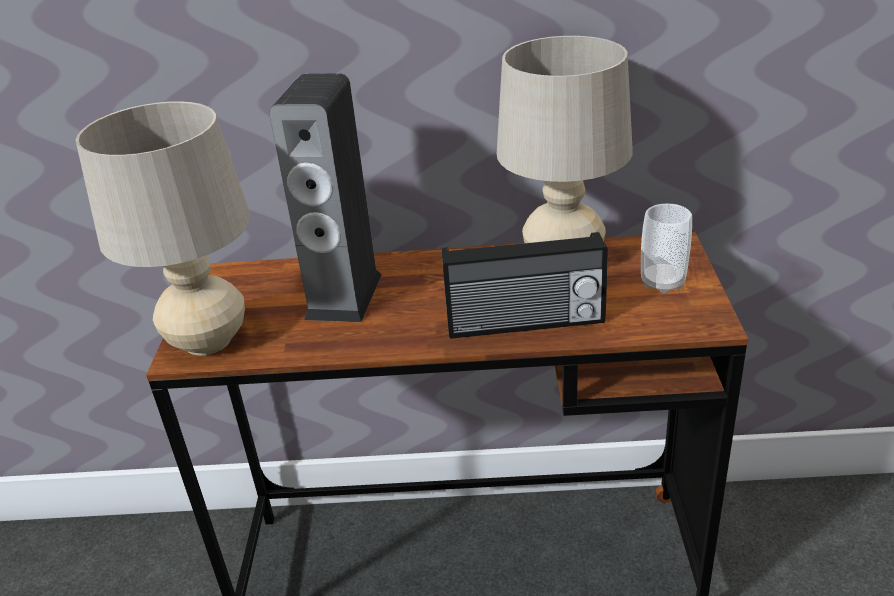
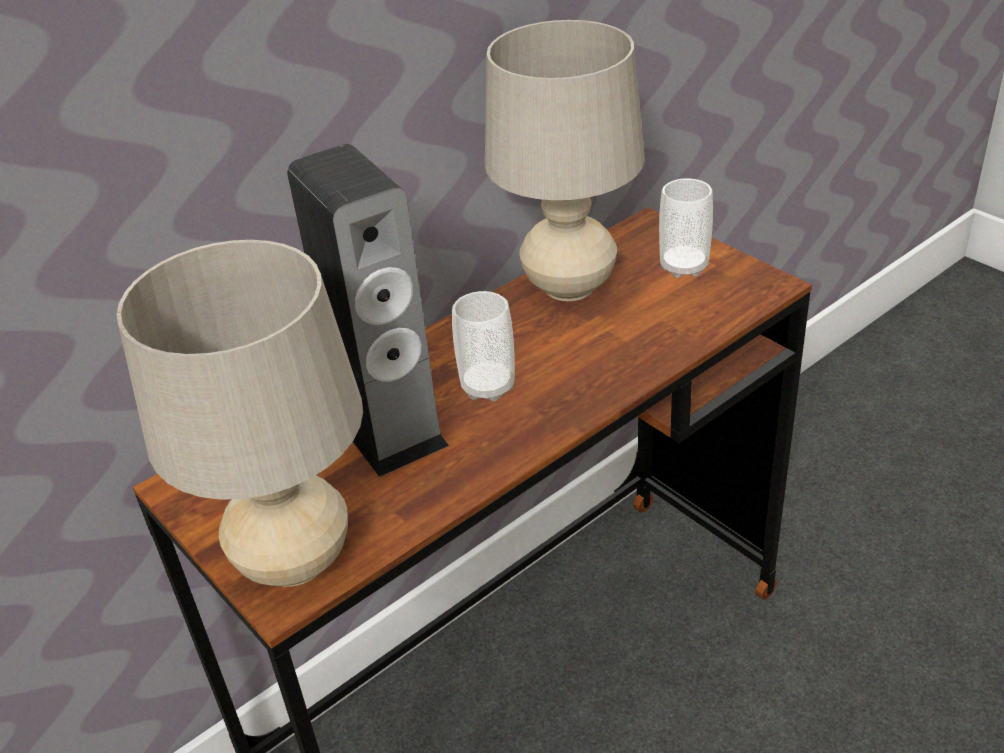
camera: 40 degrees left, 5 degrees up
(428, 299) = (488, 386): none -> cup
(525, 324) = (617, 363): radio -> none

